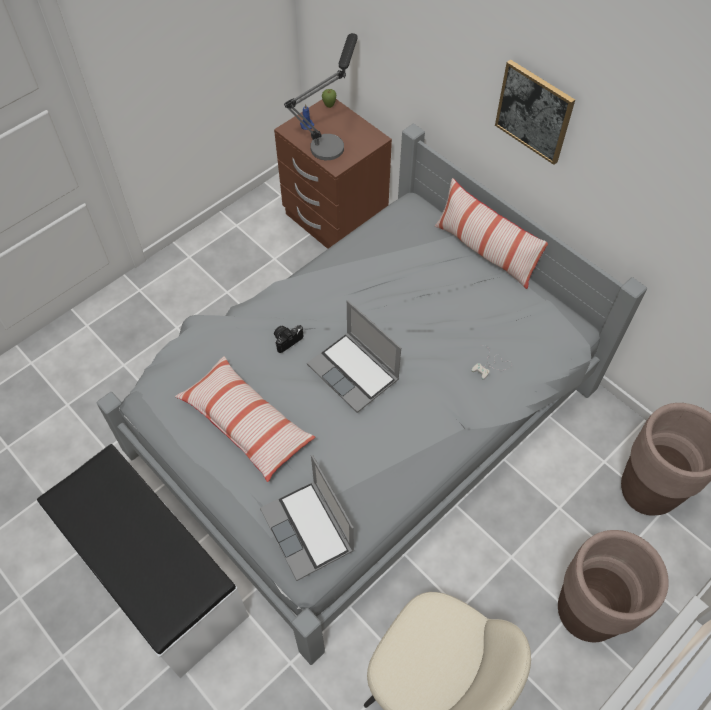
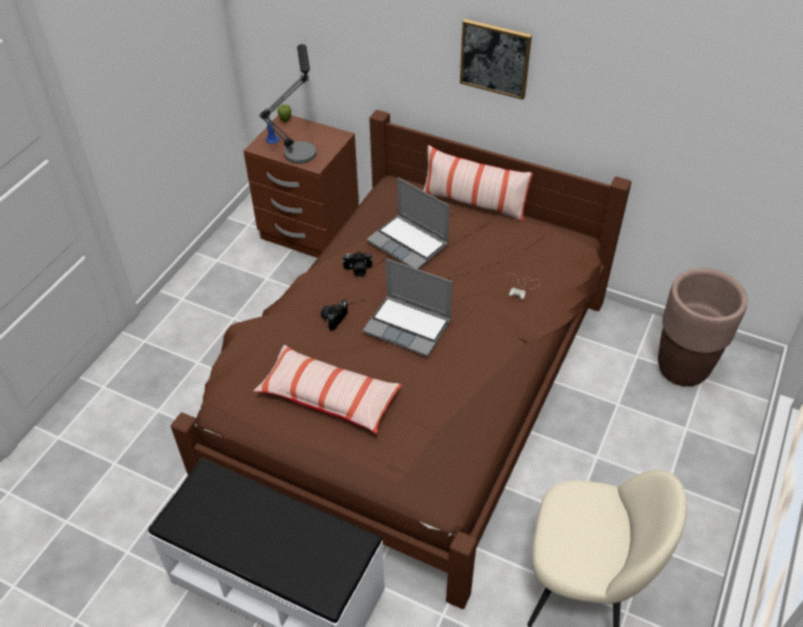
camera: 20 degrees left, 10 degrees down
(309, 530) = (431, 464): laptop -> laptop (409, 243)
(333, 293) = (358, 270): none -> camera
(361, 419) = (411, 387): grey bed -> brown bed
(586, 613) = (681, 479): brown planter -> none

